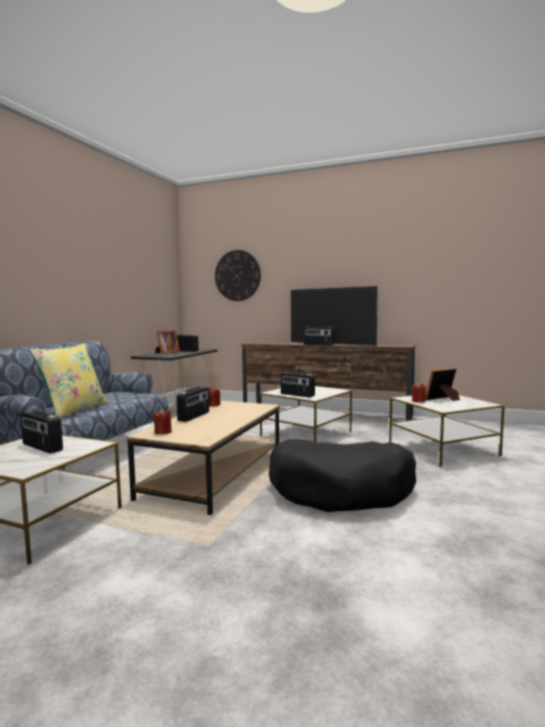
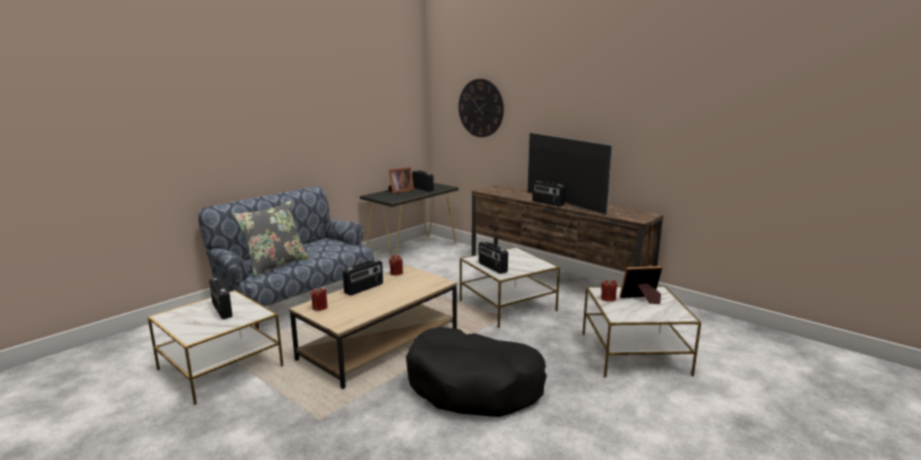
camera: 20 degrees right, 10 degrees up
(73, 410) = (275, 265): yellow pillow -> grey pillow

